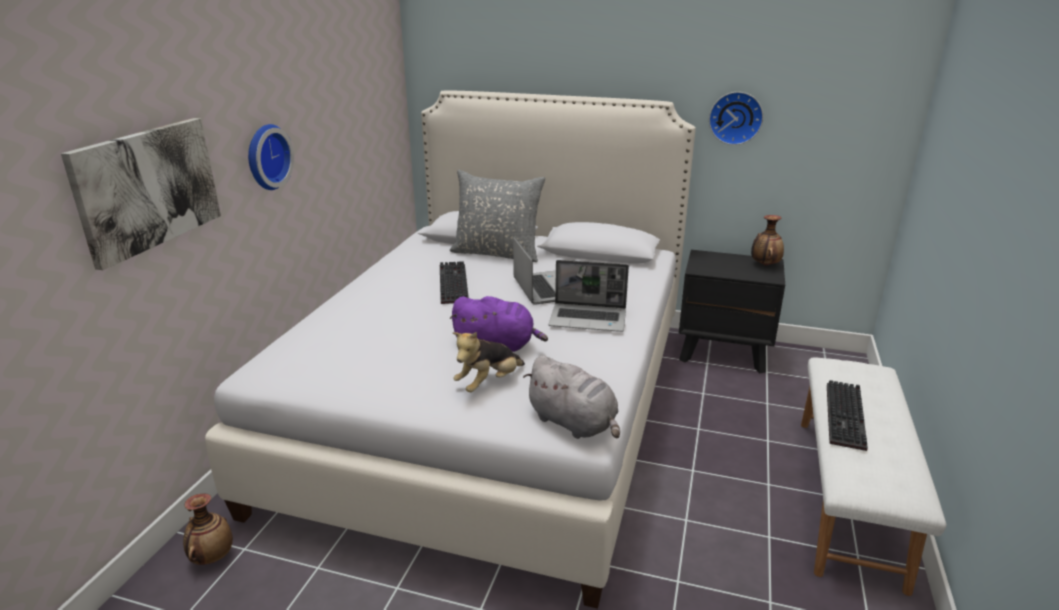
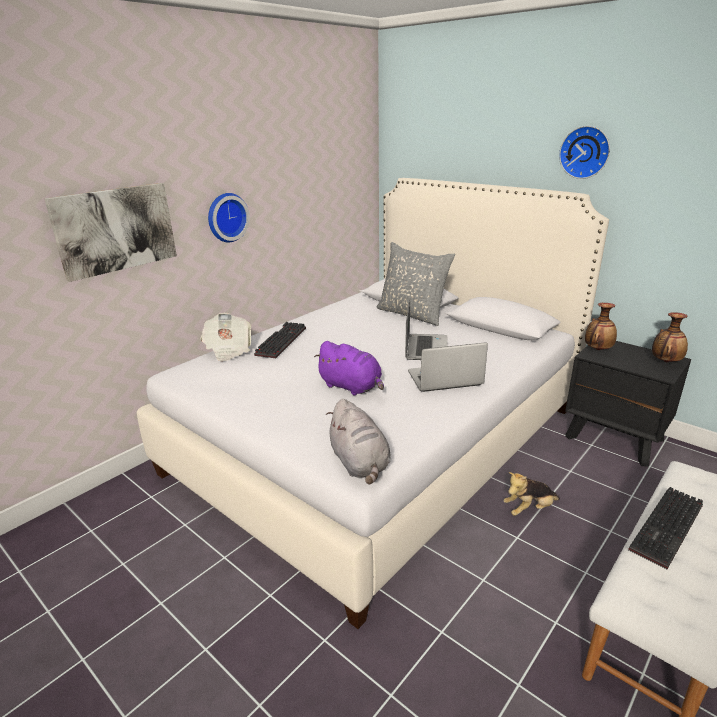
camera: 25 degrees right, 0 degrees up
(212, 557) = (130, 496): vase -> vase (597, 349)
(306, 331) = (228, 349): none -> newspaper
(451, 284) = (357, 332): keyboard -> keyboard (280, 341)
(489, 383) = (321, 415): plush toy -> plush toy (529, 509)
(589, 319) = (444, 379): laptop -> laptop turned 135 degrees clockwise
(735, 117) = (654, 213): wall clock -> wall clock (585, 152)

